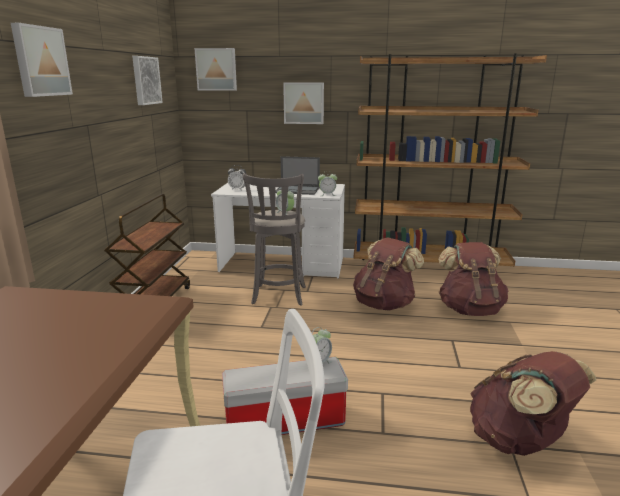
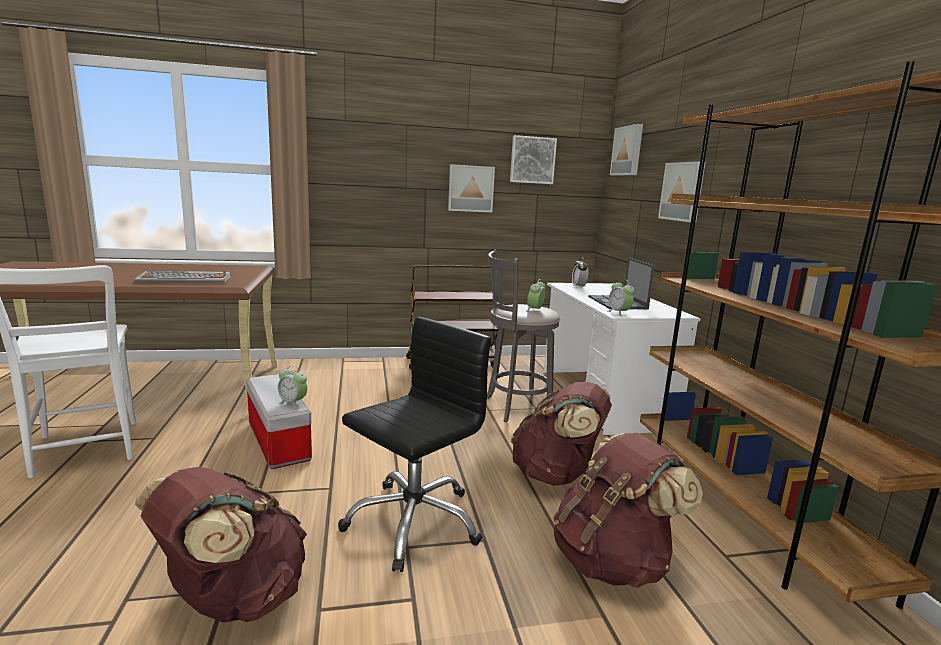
camera: 70 degrees right, 5 degrees down
(40, 61) = (377, 135): picture -> picture (470, 188)
(87, 335) = (186, 280): none -> keyboard
(432, 361) = (413, 522): none -> black office chair

